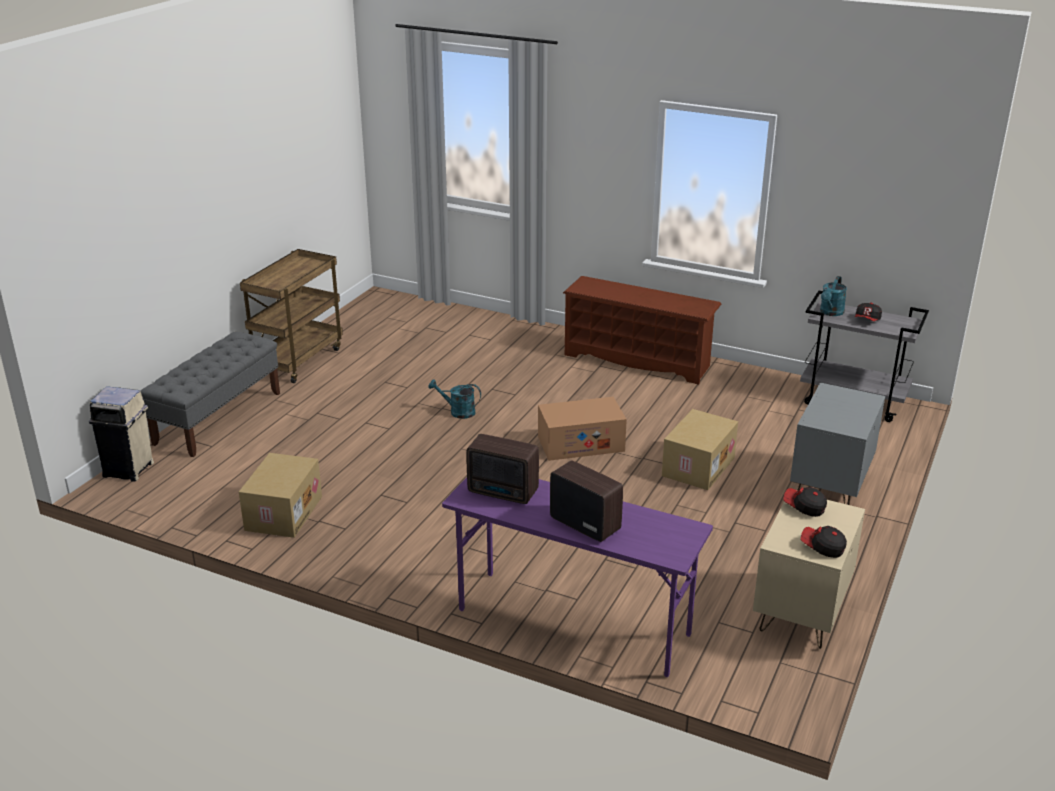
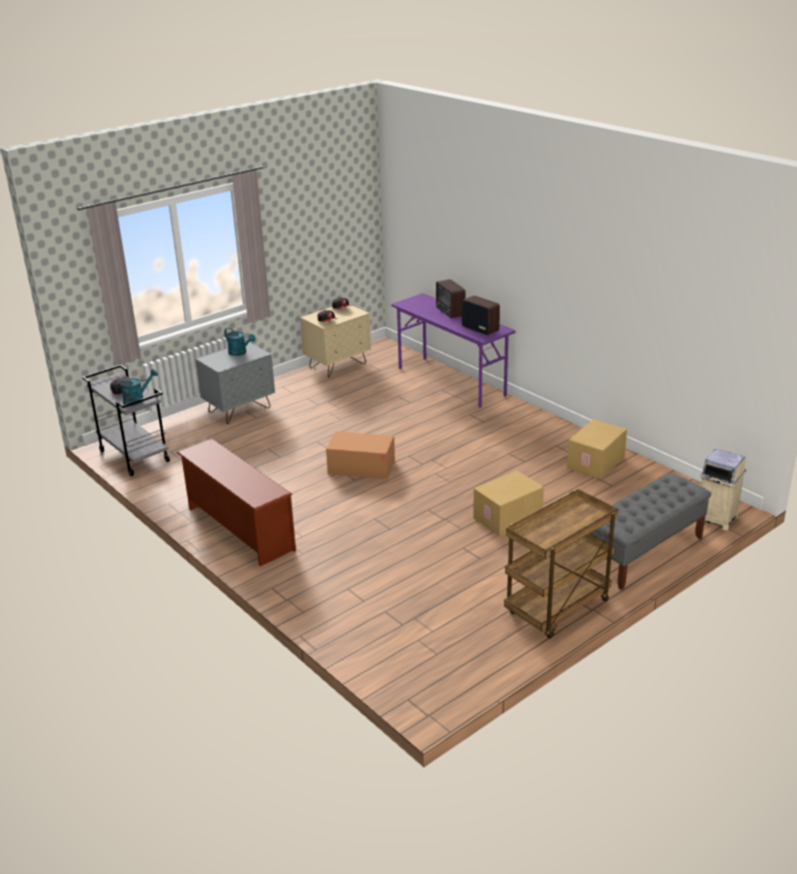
camera: 155 degrees left, 0 degrees up
(457, 412) = (433, 512): turquoise watering can -> turquoise watering can (240, 353)
(697, 466) = (301, 437): cardboard box -> cardboard box (508, 518)

